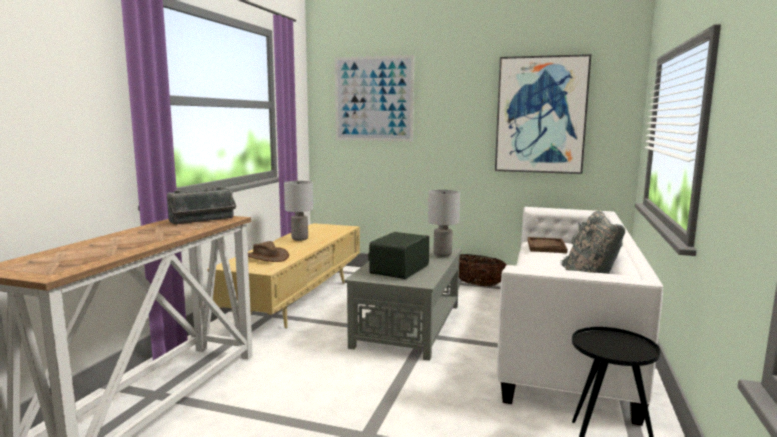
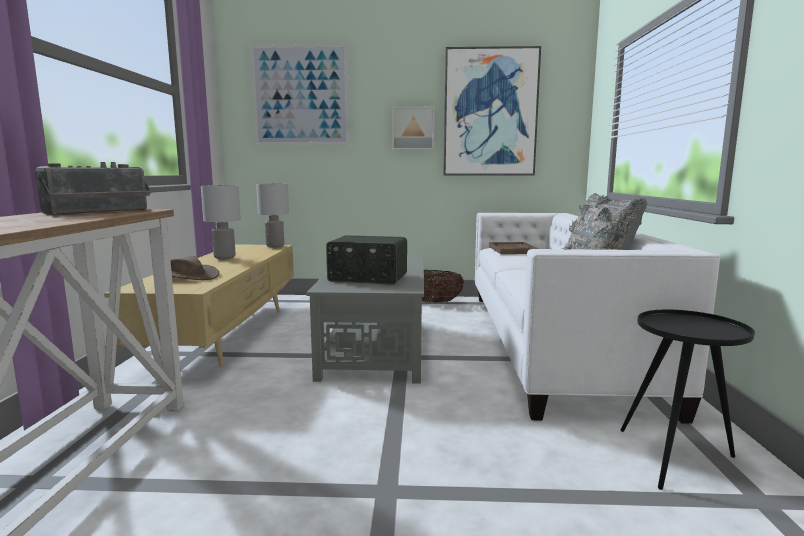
camera: 15 degrees left, 0 degrees up
(398, 269) = (367, 278): radio -> radio turned 90 degrees counterclockwise
(442, 255) = (408, 263): grey table lamp -> grey table lamp (275, 247)
(469, 128) = (413, 128): none -> picture

